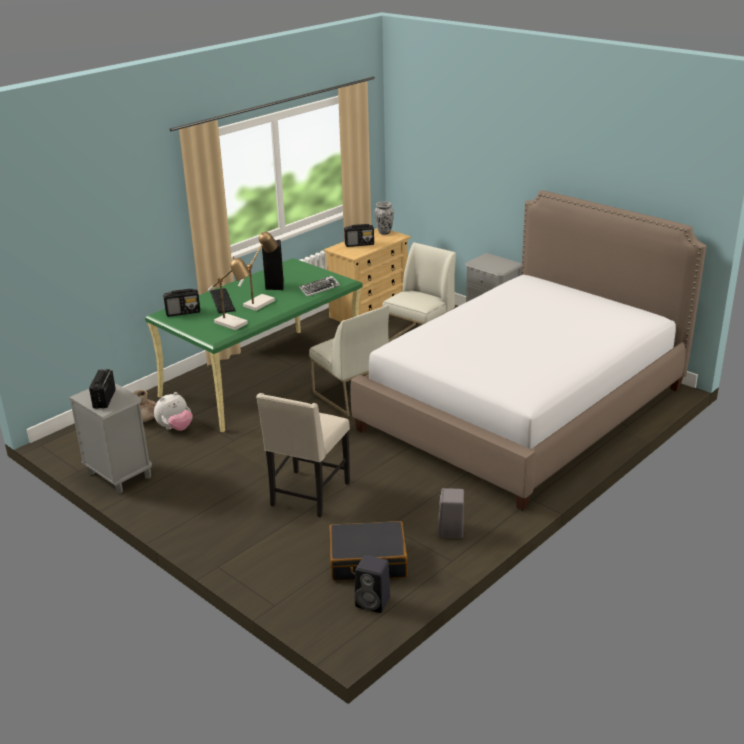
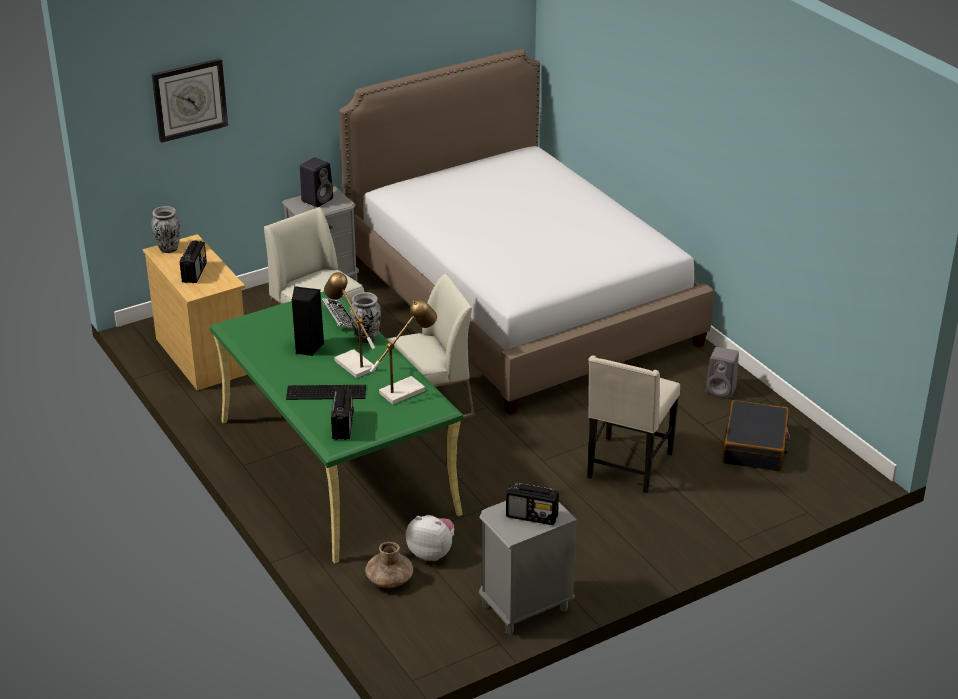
camera: 75 degrees left, 5 degrees up
(175, 428) = (431, 553): plush toy -> plush toy turned 45 degrees counterclockwise
(295, 301) = (366, 339): none -> vase
(308, 495) = (628, 467): beige chair -> beige chair turned 75 degrees clockwise
(374, 602) = (816, 453): black speaker -> black speaker (317, 199)
(440, 143) = (189, 99): none -> wall clock

